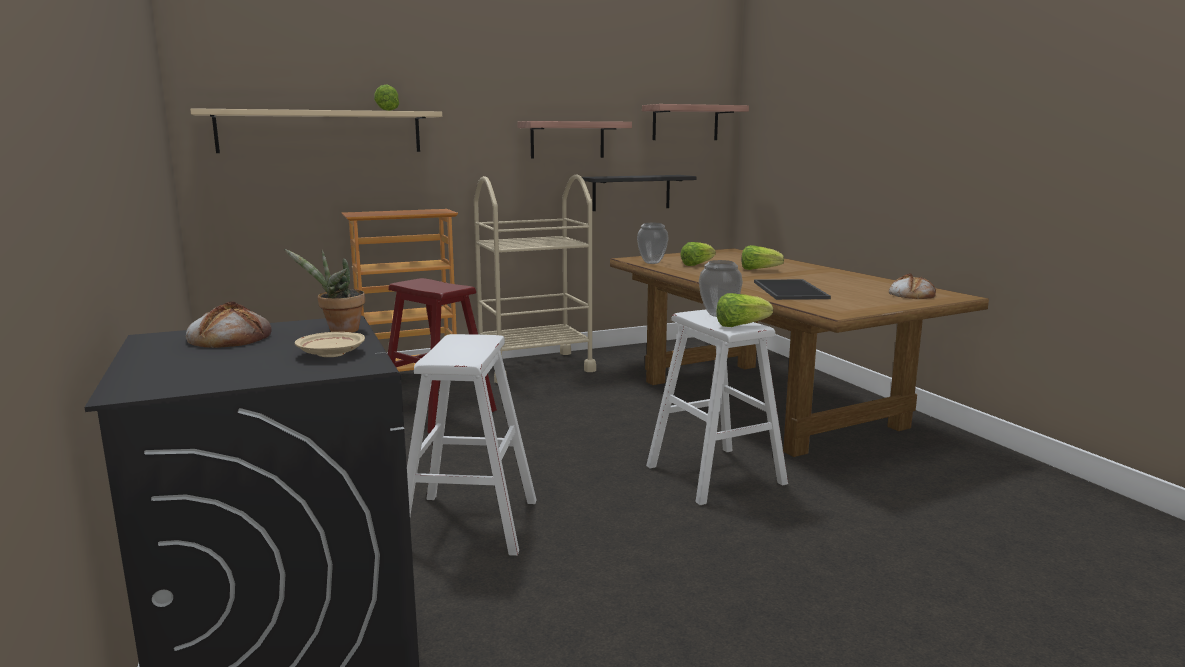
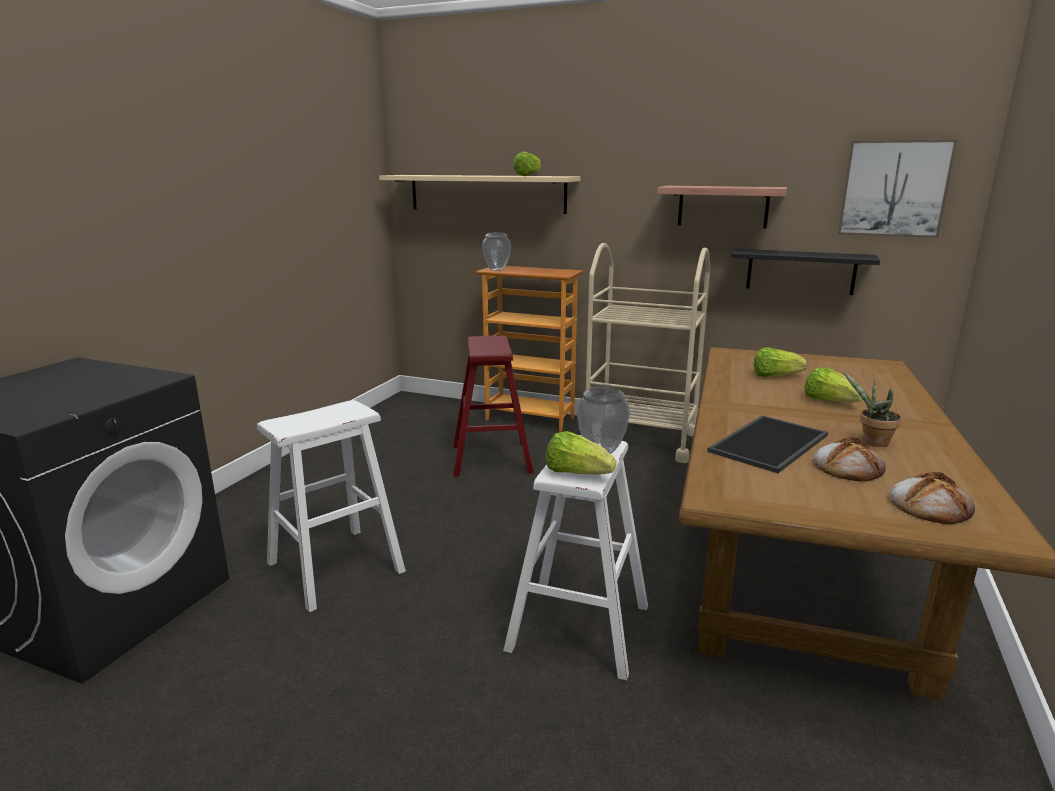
camera: 45 degrees right, 5 degrees up
(230, 337) = (86, 374): bread -> bread (847, 467)
(330, 354) = (56, 406): beige plate -> none
(339, 331) = (131, 386): potted plant -> potted plant (871, 442)
(652, 263) = (733, 362): vase -> vase (497, 270)
(685, 123) = (894, 188): shelf -> picture

